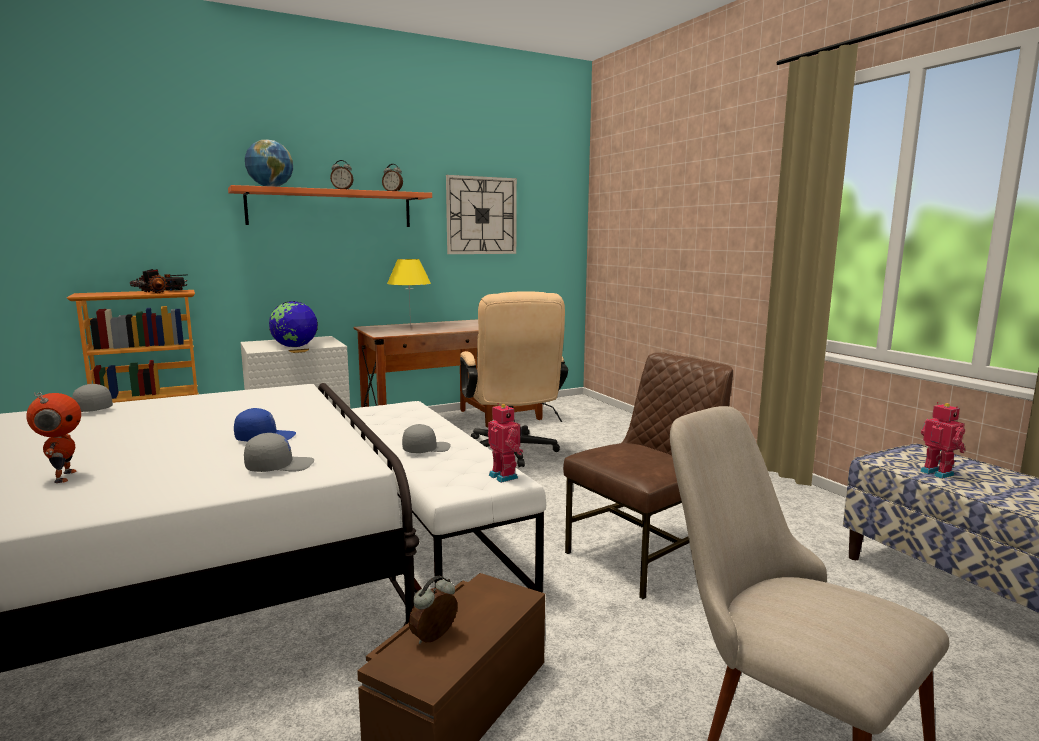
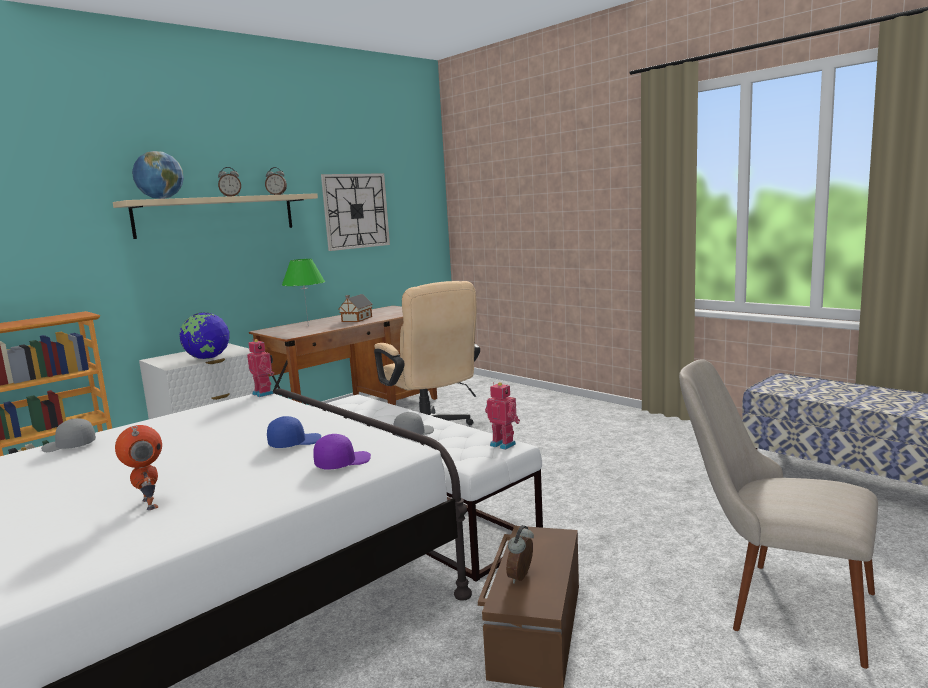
camera: 15 degrees left, 0 degrees up
(161, 292) = (58, 317): toy truck -> none
(279, 466) = (342, 463): grey cap -> purple cap
(331, 208) = (216, 215): orange shelf -> beige shelf
(410, 327) = (308, 326): yellow table lamp -> green table lamp
(461, 326) = (356, 319): none -> toy house
(644, 556) = (601, 496): brown chair -> none
(938, 473) = (807, 392): toy robot -> toy robot (264, 393)

